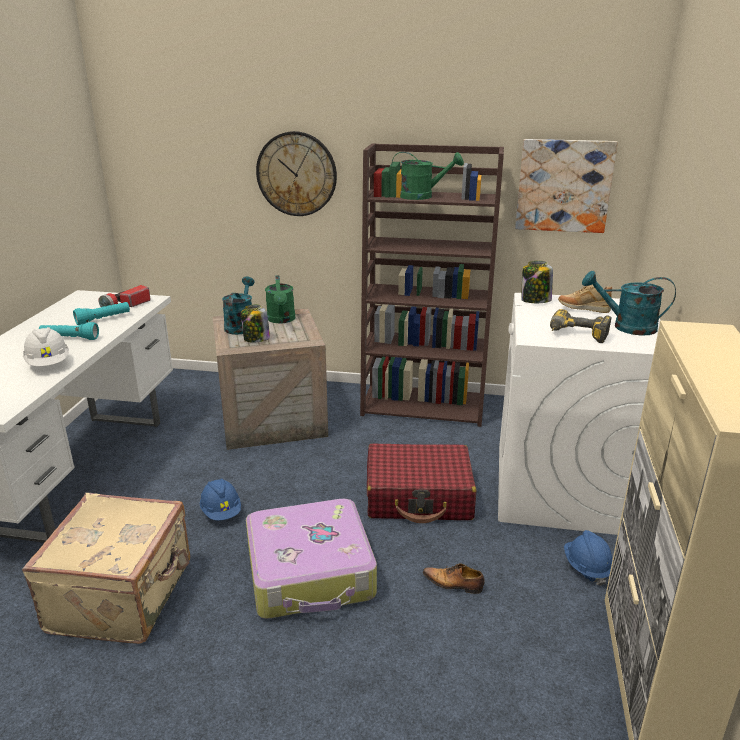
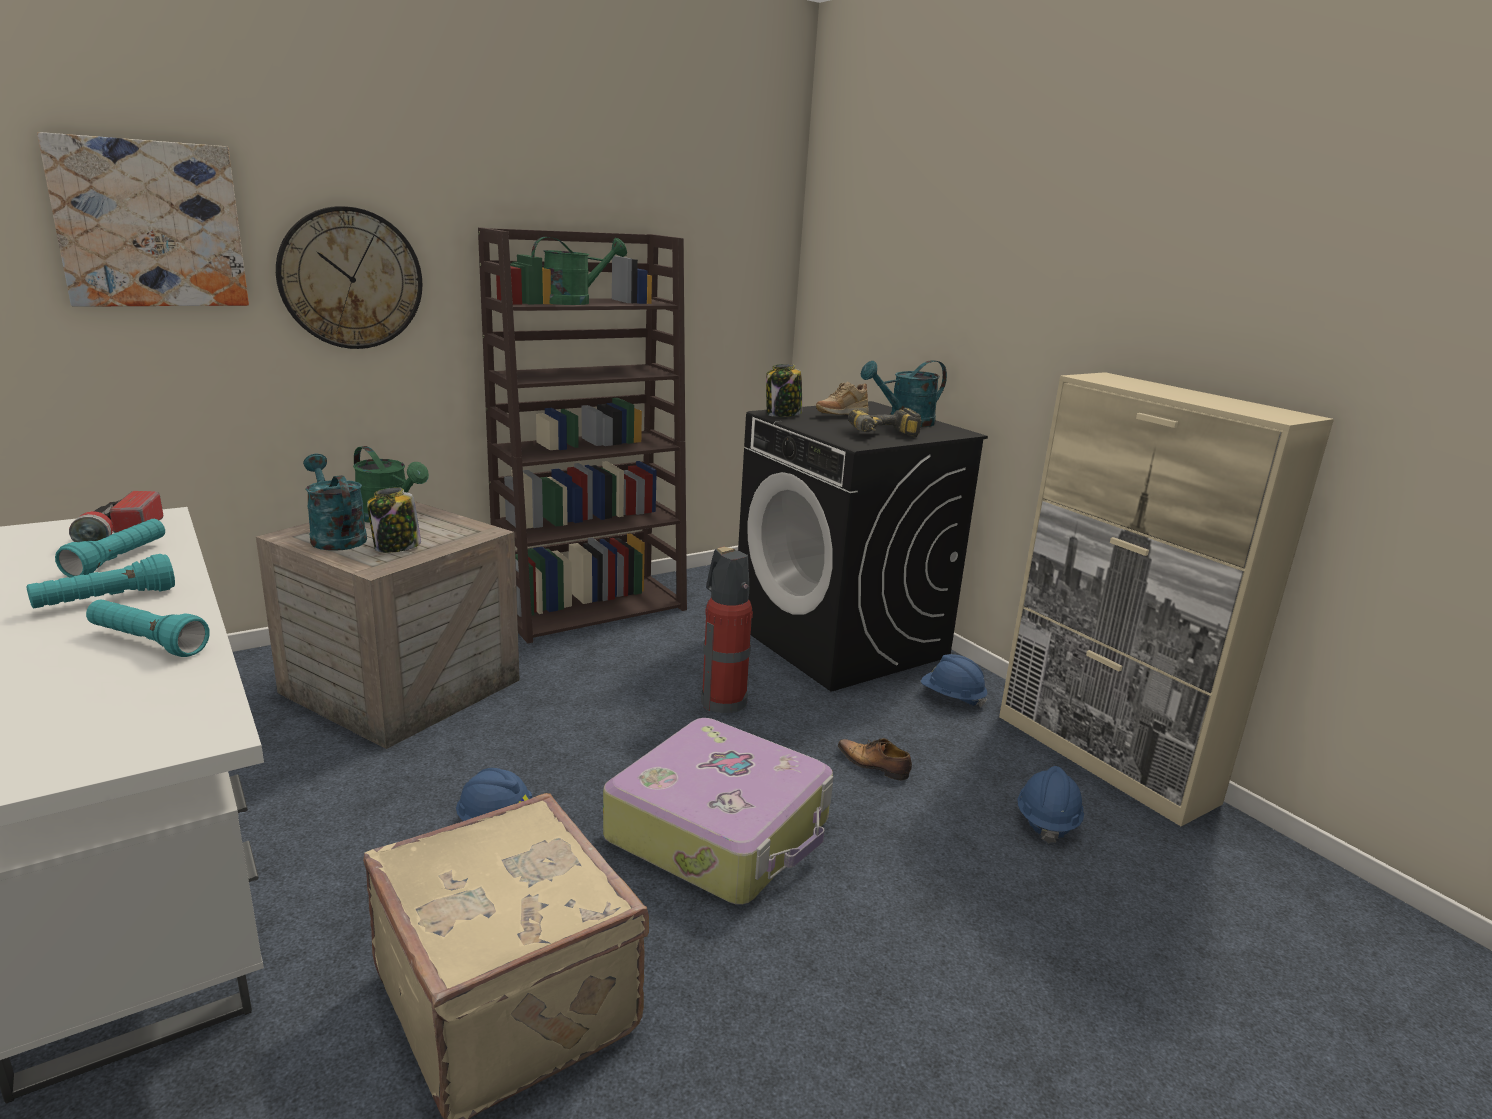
camera: 45 degrees left, 5 degrees down
(49, 364) = (147, 643): white hard hat -> turquoise flashlight
(419, 496) = (722, 700): red suitcase -> fire extinguisher
(454, 584) = (874, 765): shoe -> shoe turned 60 degrees clockwise
(521, 689) = (1047, 820): none -> blue hard hat
(561, 488) = (841, 640): white washing machine -> black washing machine
(564, 186) = (717, 285): picture -> picture (150, 224)

